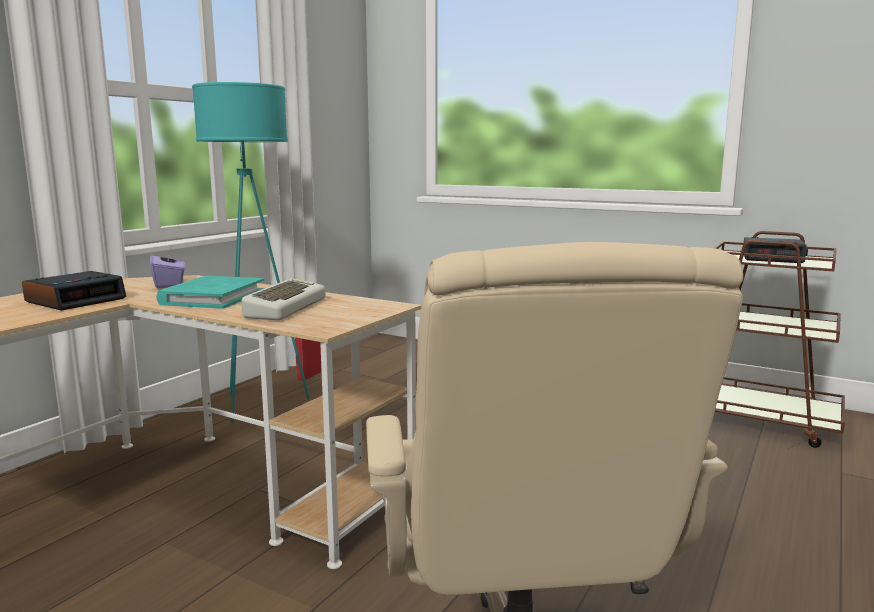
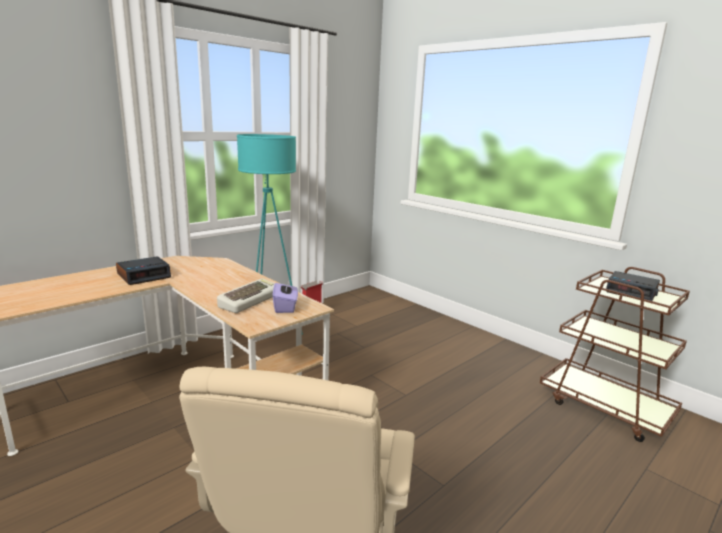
camera: 15 degrees right, 5 degrees up
(169, 284) = (204, 266): purple tissue box -> purple tissue box (285, 307)
(213, 297) = (218, 283): turquoise book -> none

